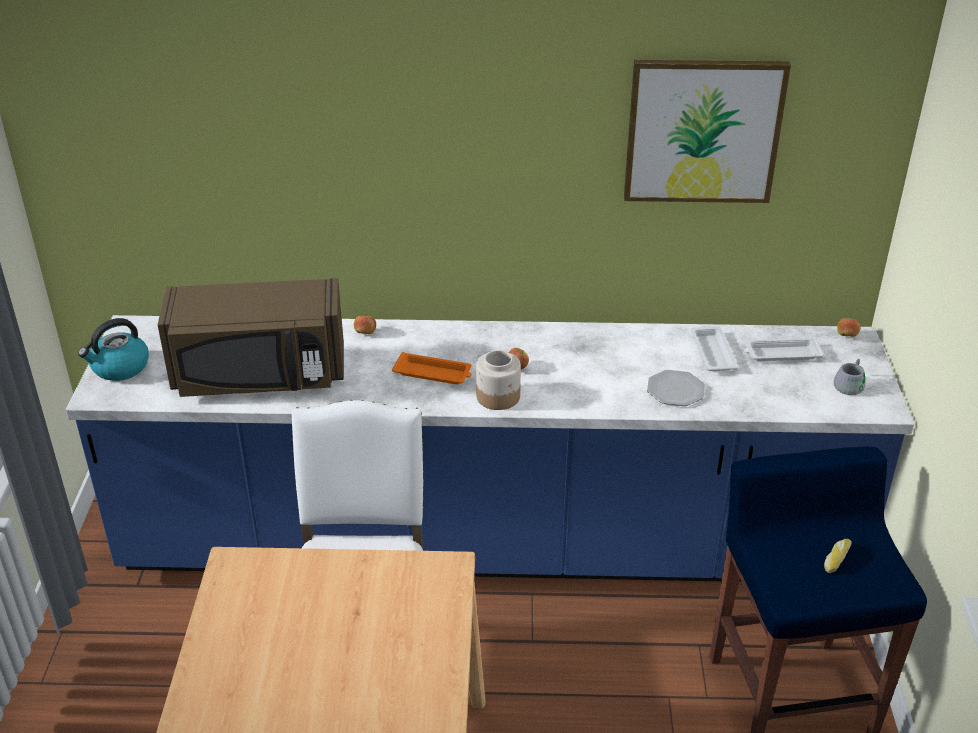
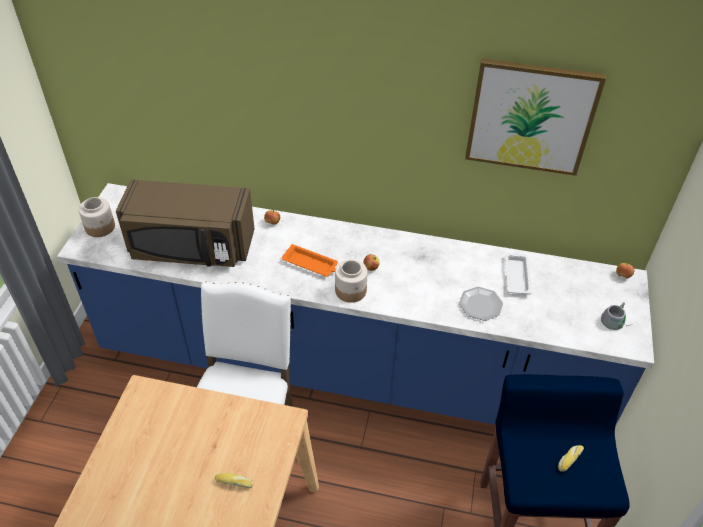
camera: 10 degrees right, 10 degrees up
(119, 368) = (100, 227): kettle -> jar
(398, 650) = (234, 482): none -> bread
(781, 354) = (568, 284): white tray -> none

